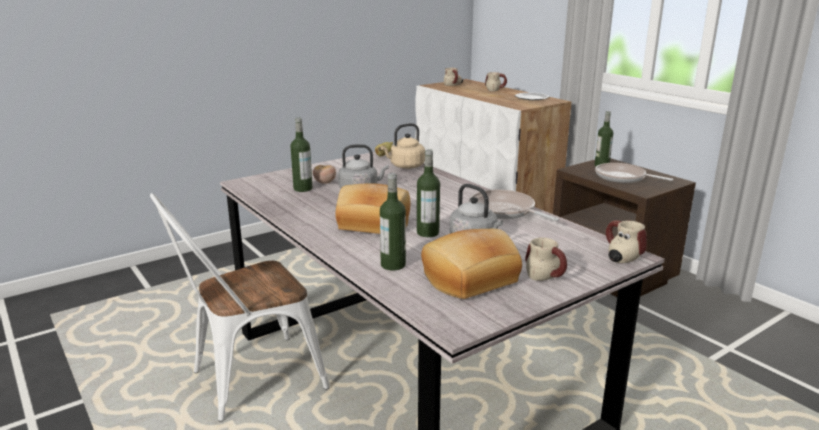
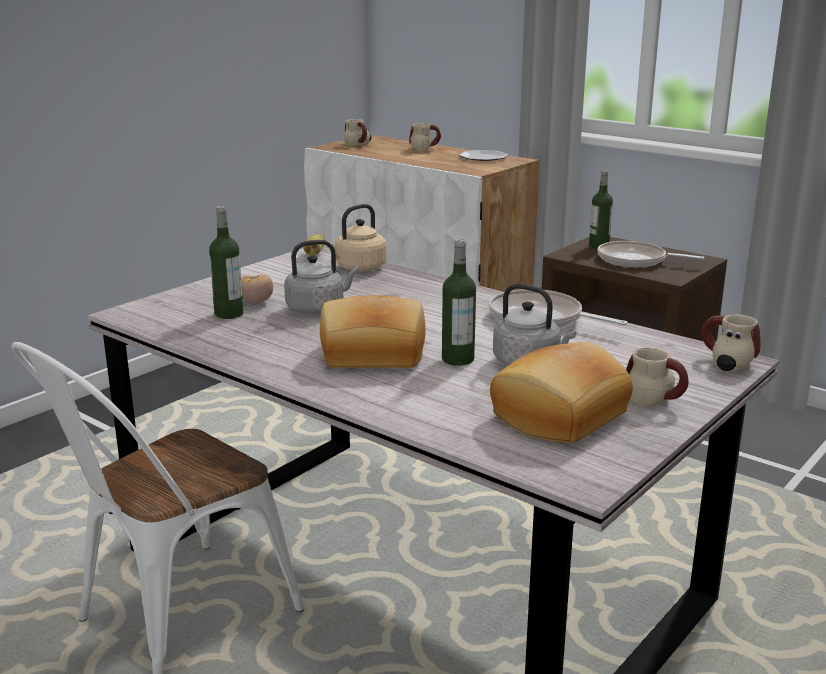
camera: 15 degrees left, 0 degrees up
(393, 265) = (442, 409): bottle -> none

